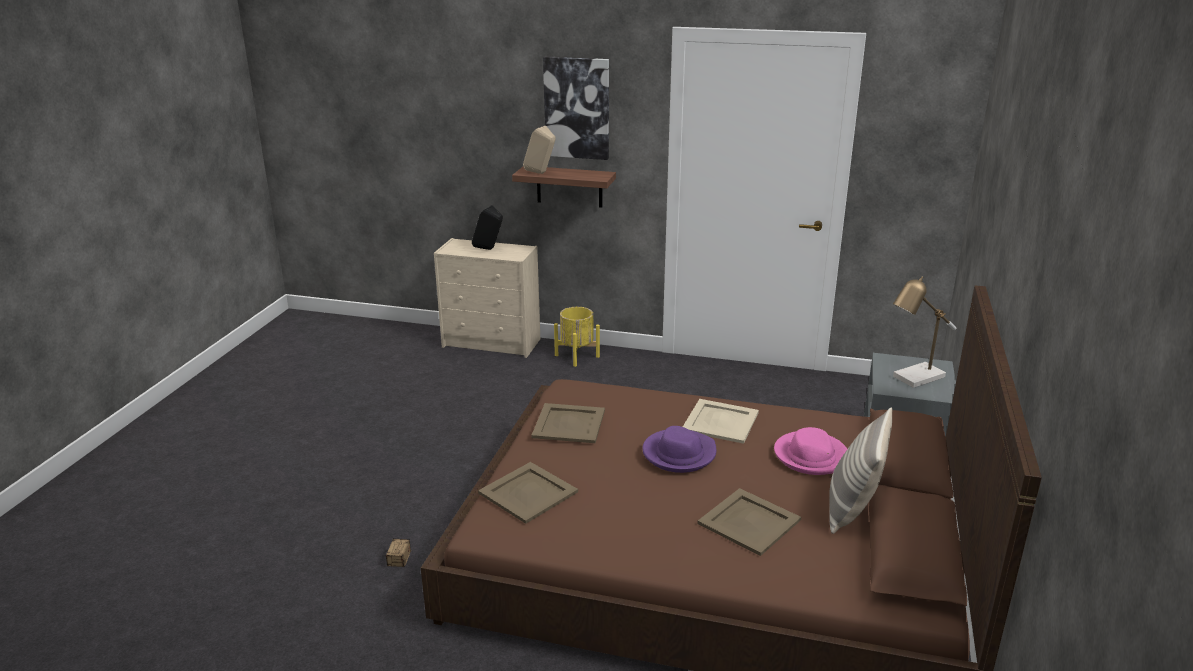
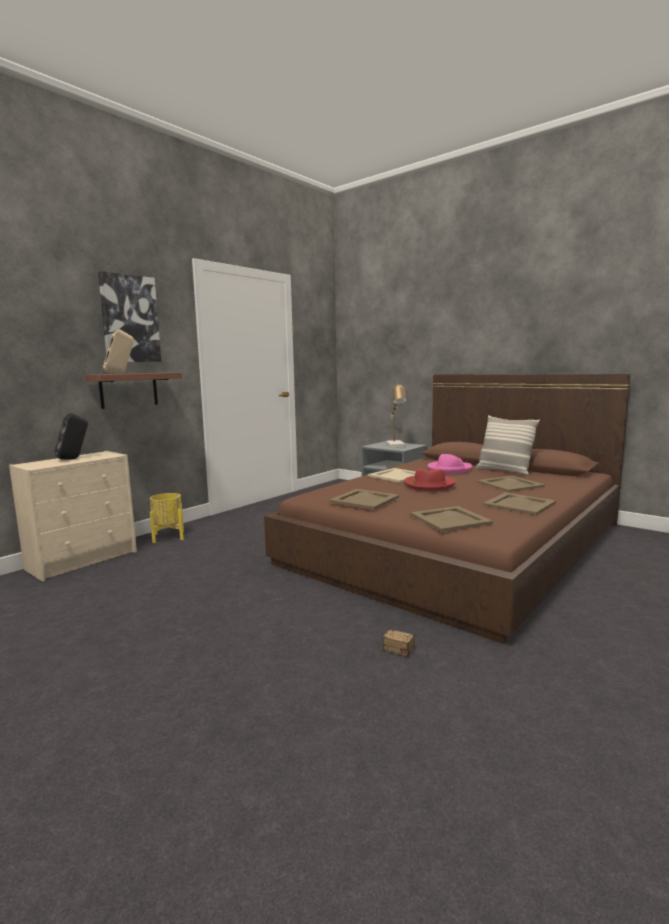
camera: 65 degrees left, 15 degrees down
(634, 537) = (519, 504): none -> beige tray
(679, 454) = (428, 485): purple hat -> red hat

